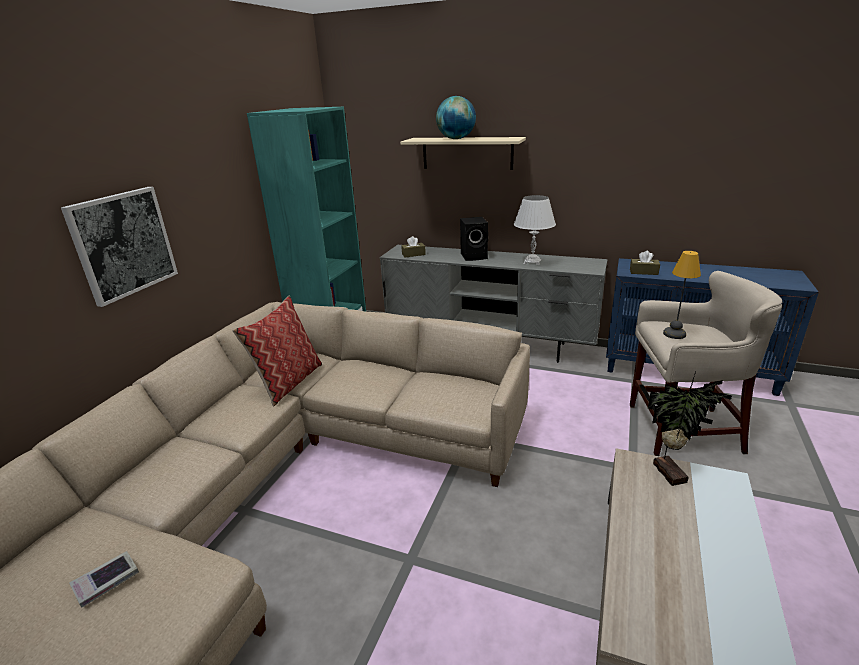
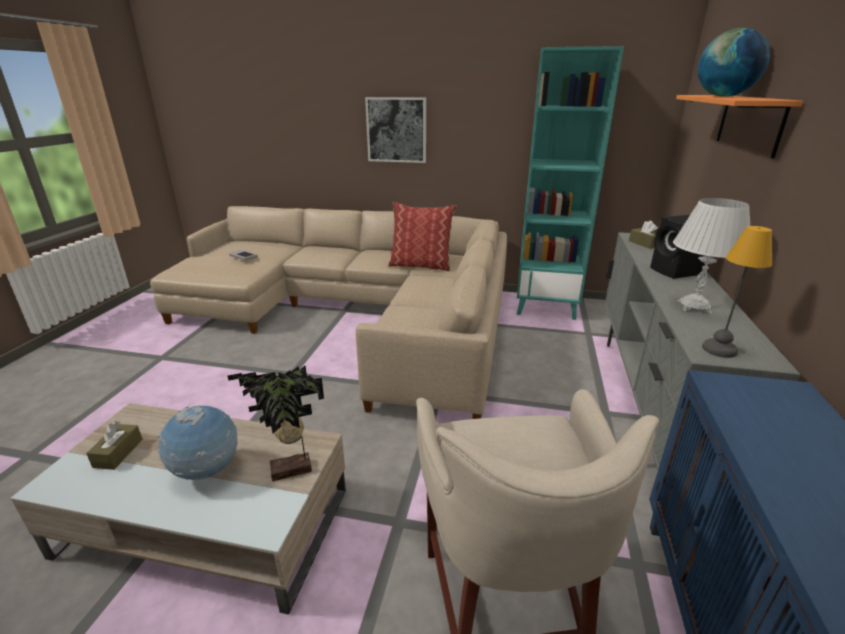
camera: 80 degrees right, 0 degrees up
(467, 153) = (749, 123): beige shelf -> orange shelf
(643, 272) = (740, 401): brown tissue box -> brown tissue box (118, 453)
(674, 334) = (510, 434): table lamp -> table lamp (720, 350)
(693, 528) = (207, 472): none -> globe

